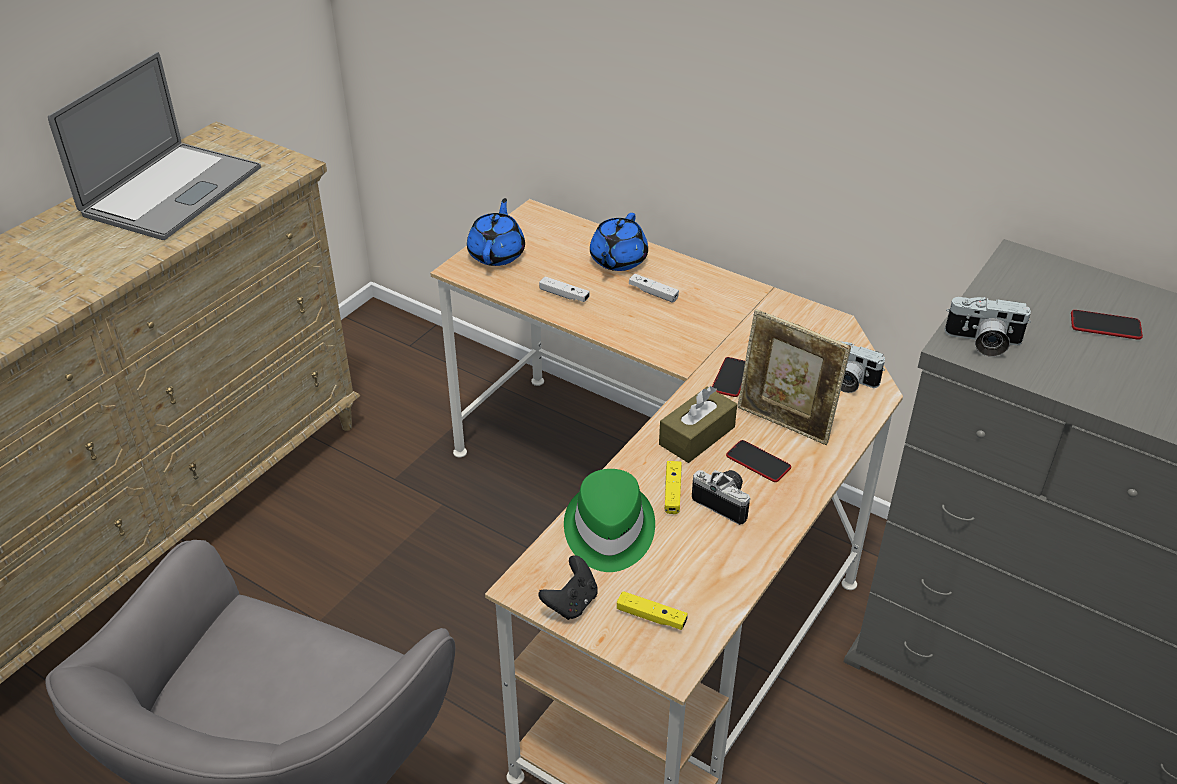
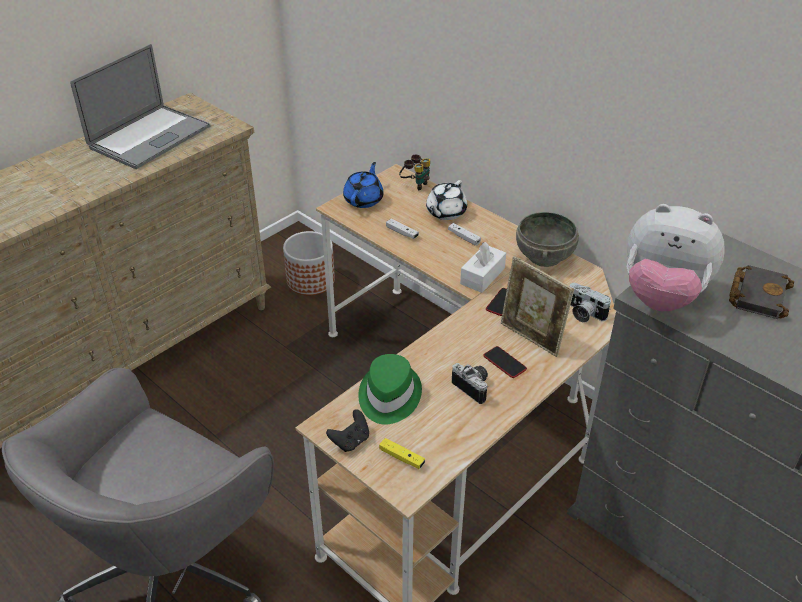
camera: 10 degrees right, 0 degrees up
(410, 380) = (310, 280): none -> planter
(564, 225) = (415, 184): none -> binoculars
(617, 260) = (445, 212): blue teapot -> white teapot
(672, 492) = (439, 376): yellow game controller -> none
(693, 344) = (482, 276): none -> white tissue box
(697, 436) = (467, 339): brown tissue box -> none
(772, 307) = (545, 256): none -> grey bowl
(982, 342) = (662, 296): camera -> plush toy
(1105, 326) = (757, 294): phone -> black book

